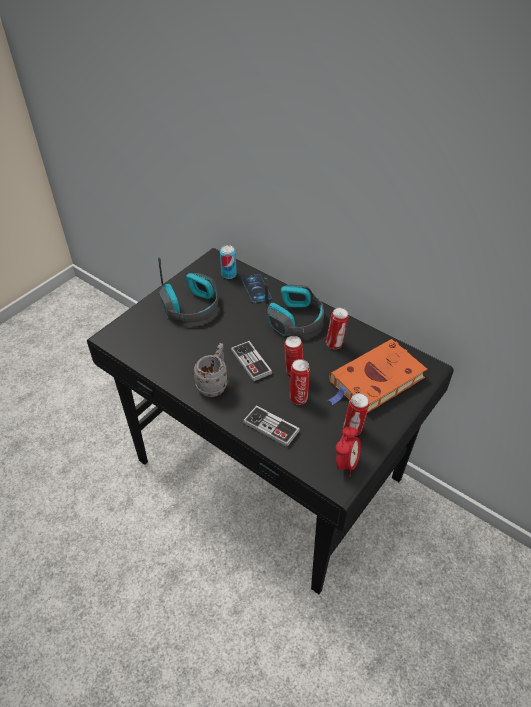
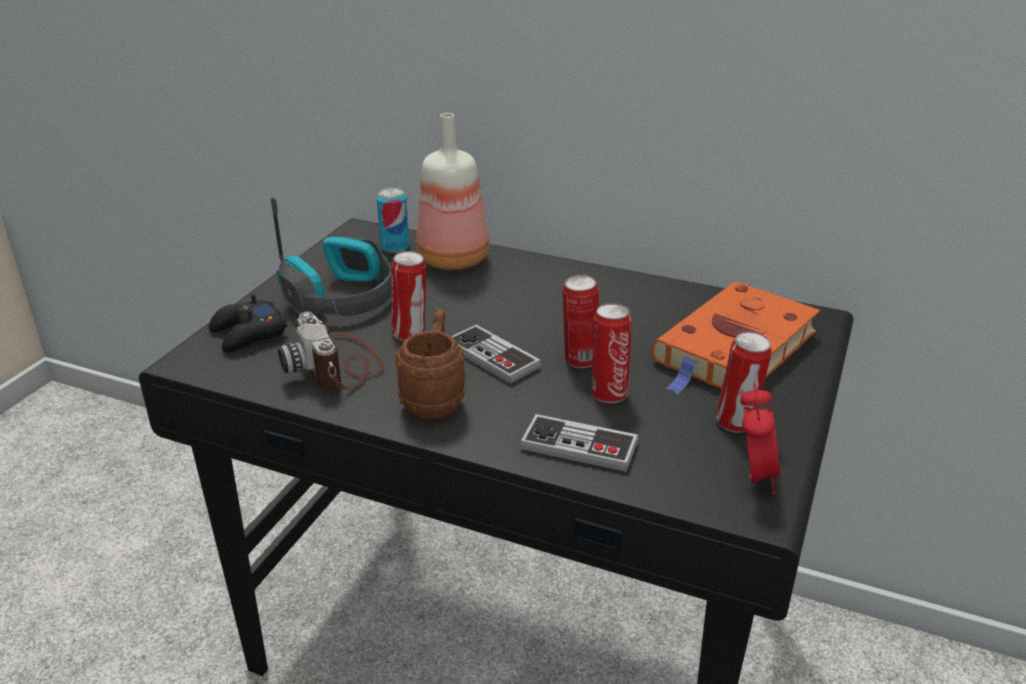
camera: 15 degrees left, 15 degrees down
(140, 324) = (248, 334): none -> black game controller
(176, 353) = (337, 366): none -> camera
(214, 384) = (434, 399): grey mug -> brown mug
(256, 288) = (453, 258): phone -> bottle
(295, 318) = (545, 287): headphones -> none
(335, 344) = (634, 311): can -> can (410, 334)

